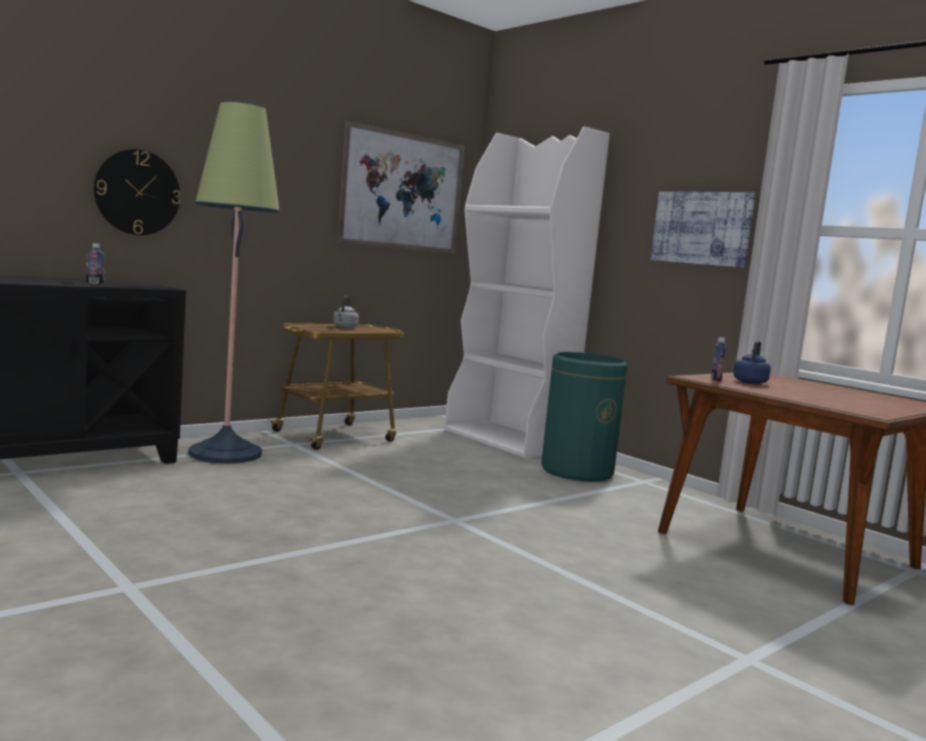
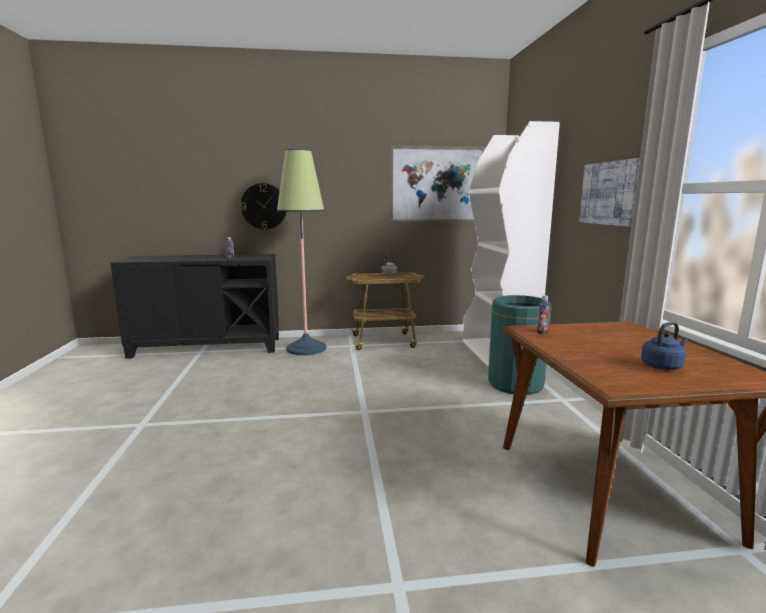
camera: 35 degrees right, 5 degrees up
(750, 382) = (577, 335): blue kettle -> blue kettle (663, 366)

